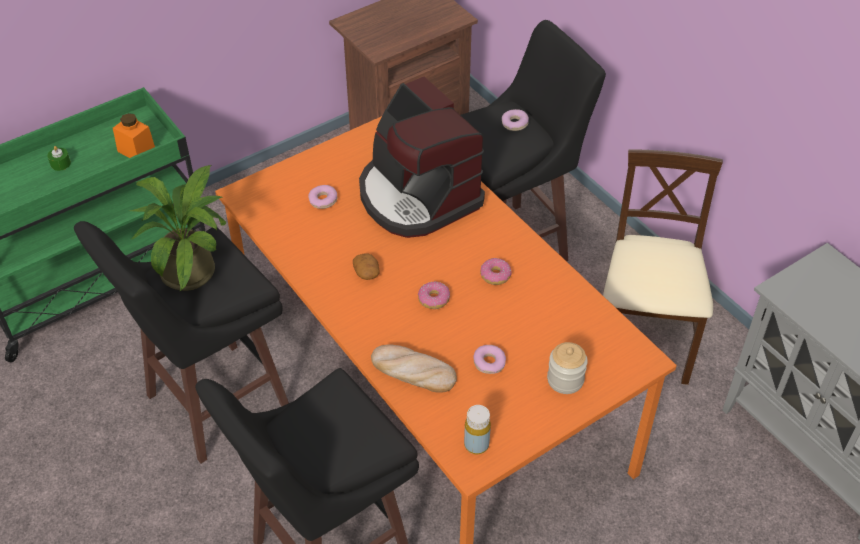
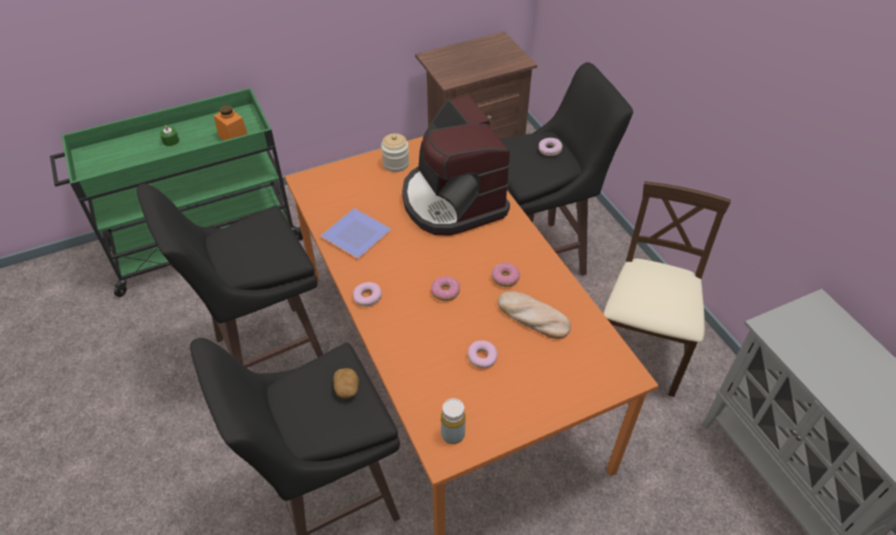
camera: 10 degrees right, 0 degrees up
(193, 268) = (246, 238): potted plant -> none
(319, 251) = (356, 237): none -> plate
(323, 200) = (371, 194): donut -> donut (367, 297)
(367, 273) = (392, 261): potato -> potato (347, 388)
(412, 371) = (411, 355): bread -> bread (532, 317)
(565, 380) = (549, 384): jar -> jar (396, 164)

